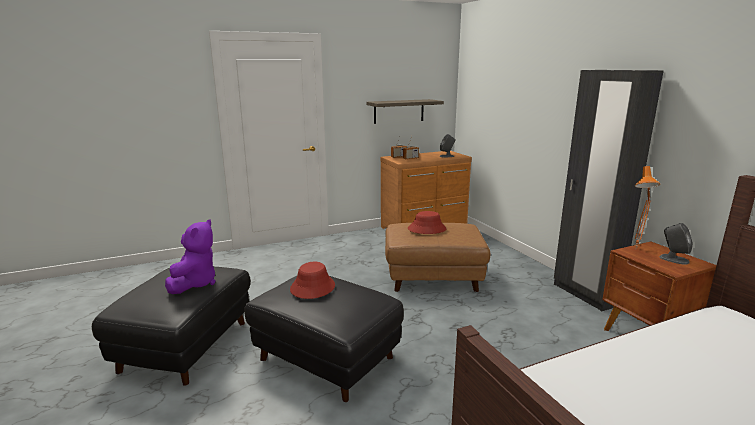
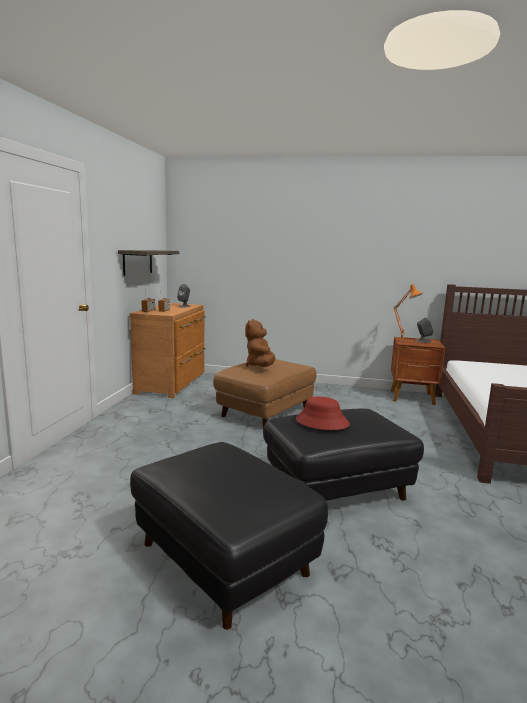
camera: 55 degrees left, 5 degrees down
(195, 283) = (235, 465): purple plush toy -> none
(426, 229) = (260, 366): red hat -> brown plush toy
(584, 294) = (351, 389): black wardrobe -> none

